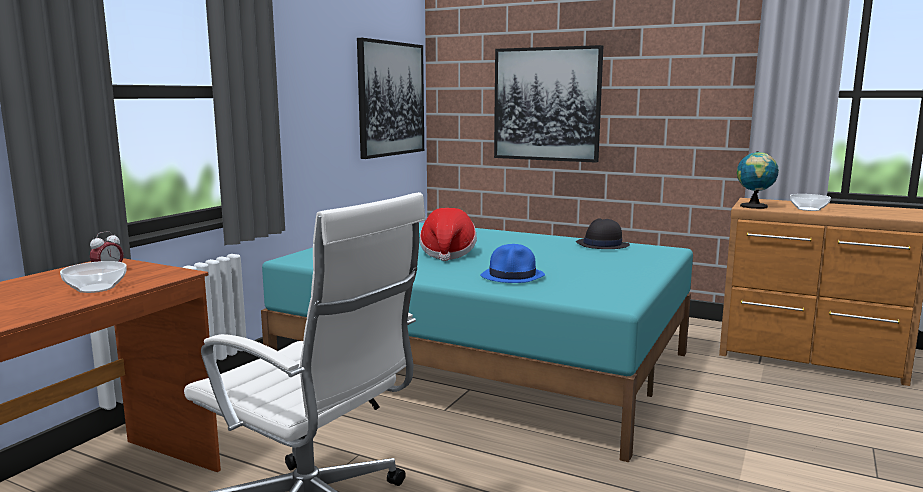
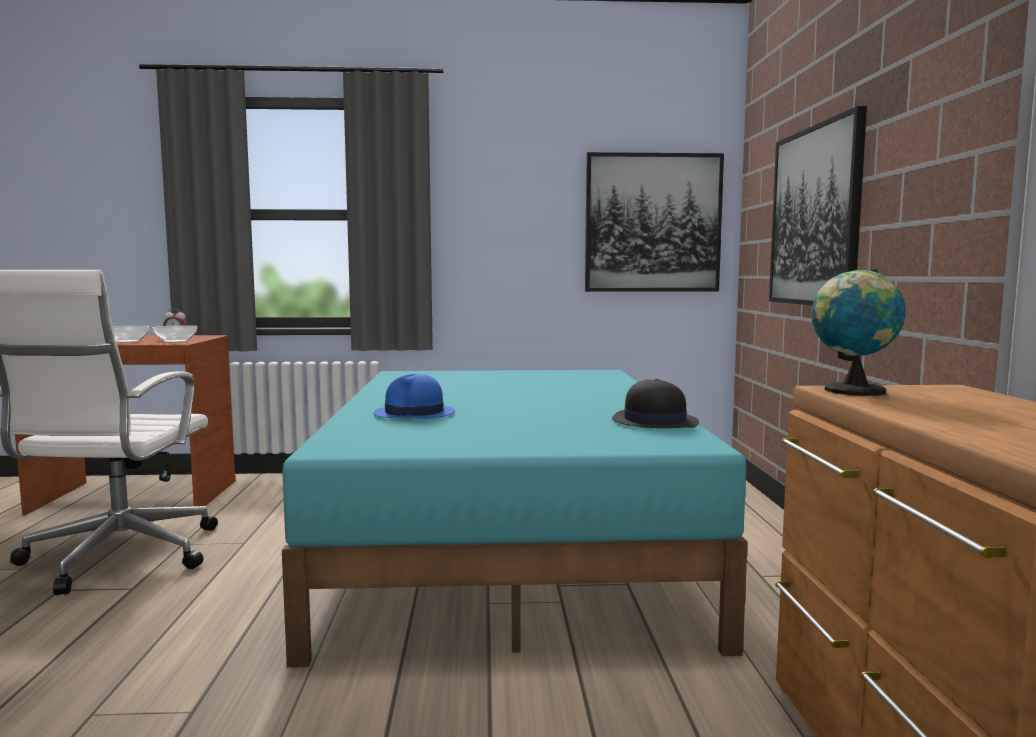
camera: 60 degrees right, 5 degrees down
(447, 254) = (484, 392): hat -> none
(808, 209) = (932, 411): bowl -> bowl (175, 341)

